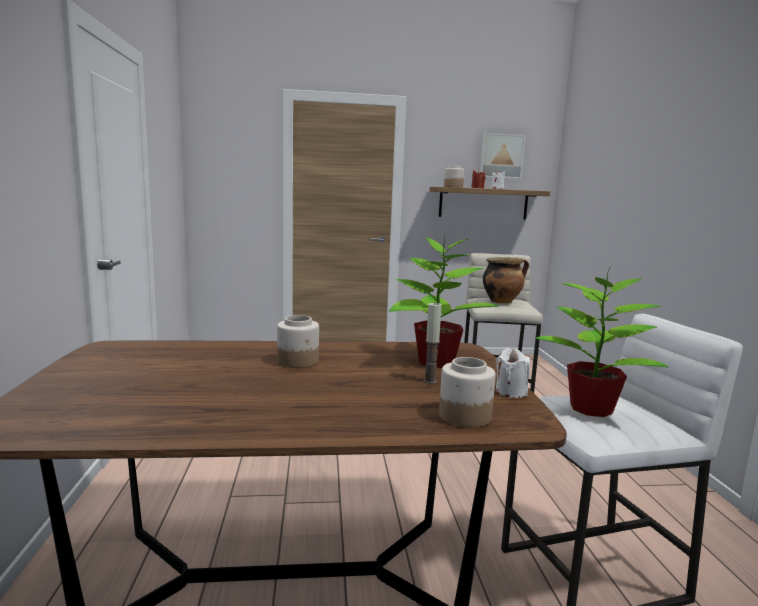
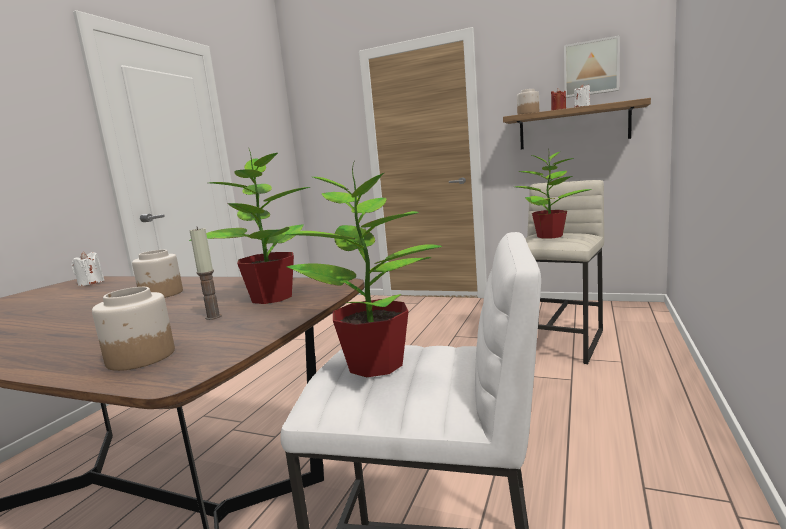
camera: 30 degrees right, 0 degrees up
(502, 301) = (549, 236): cooking pot -> potted plant
(510, 392) = (257, 334): white candle -> white candle (91, 283)

